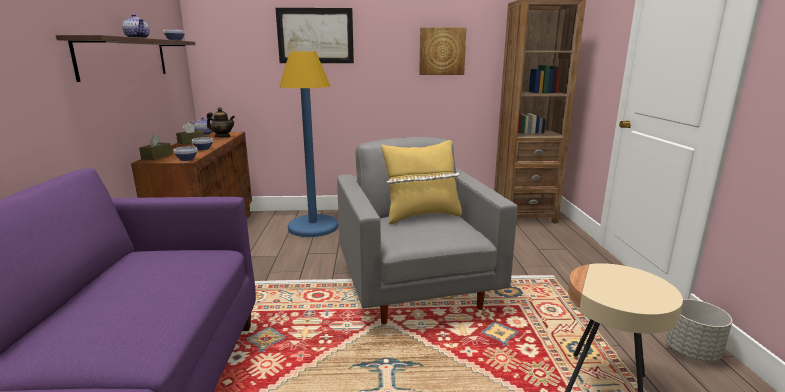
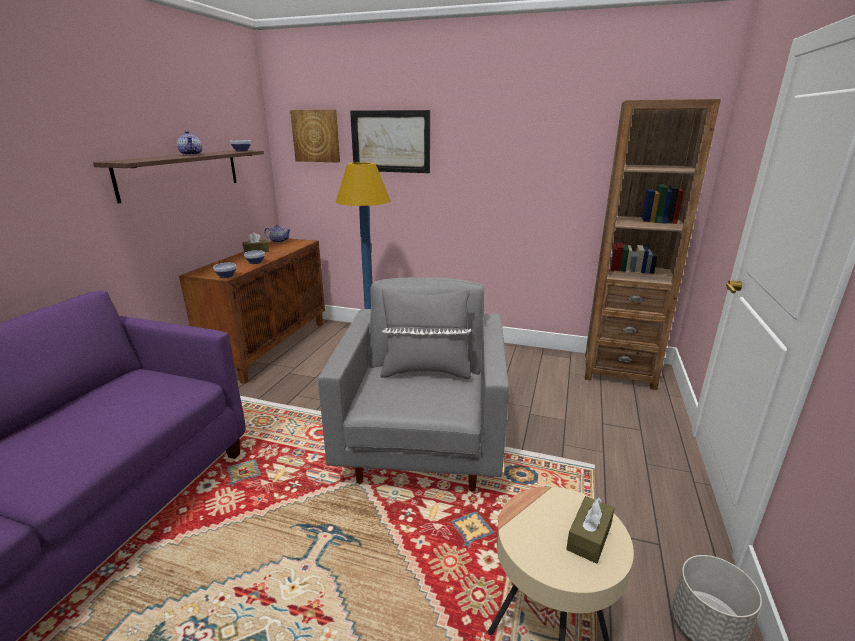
camera: 20 degrees right, 5 degrees up
(156, 156) = (207, 269): brown tissue box -> brown tissue box (589, 537)
(222, 136) = (290, 246): teapot -> none
(421, 216) = (425, 371): yellow pillow -> grey pillow
(442, 51) = (532, 162): picture -> picture (316, 136)

